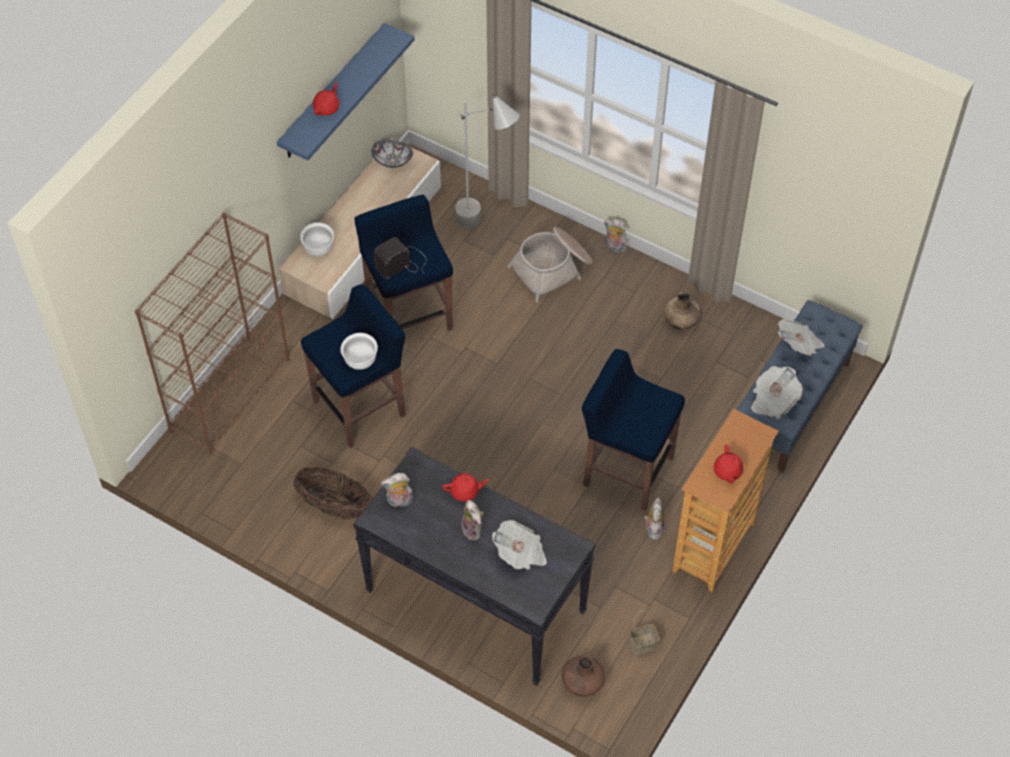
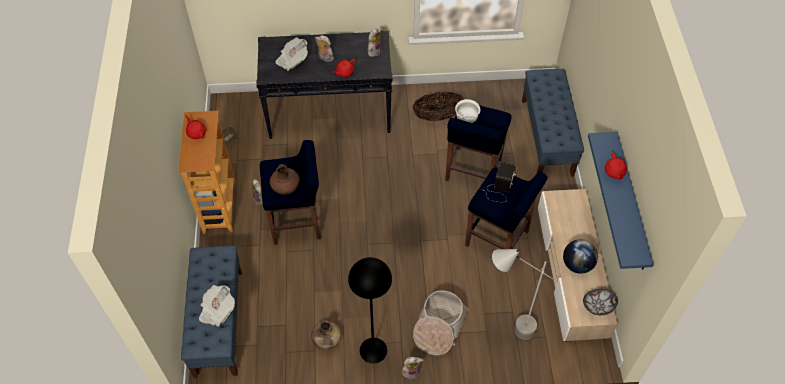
camera: 145 degrees right, 0 degrees up
(230, 394) = (547, 137): brown bookcase -> blue bench
(318, 249) = (577, 214): white bowl -> none
(372, 204) = (577, 264): none -> globe
(582, 683) = (248, 107): brown vase -> brown vase (286, 187)
(638, 285) = (373, 350): none -> black floor lamp
(773, 400) = (214, 261): newspaper -> none

